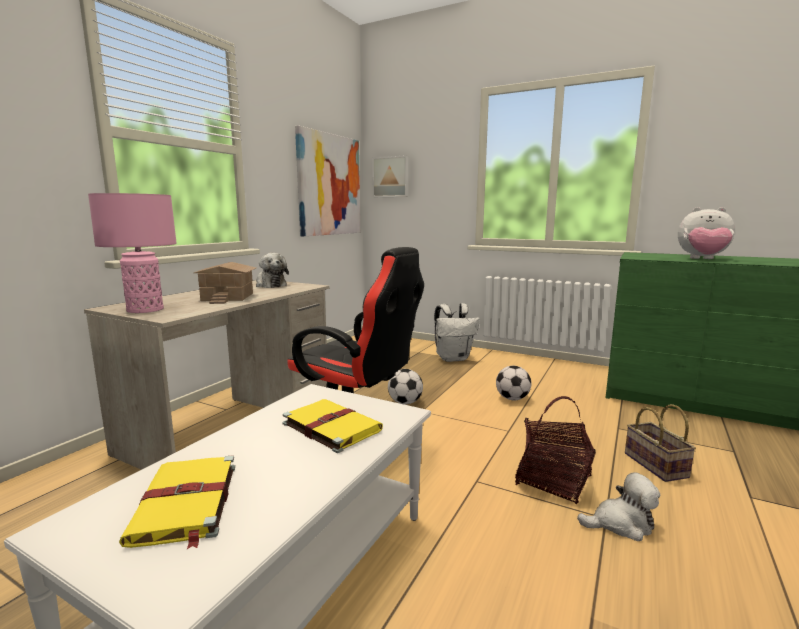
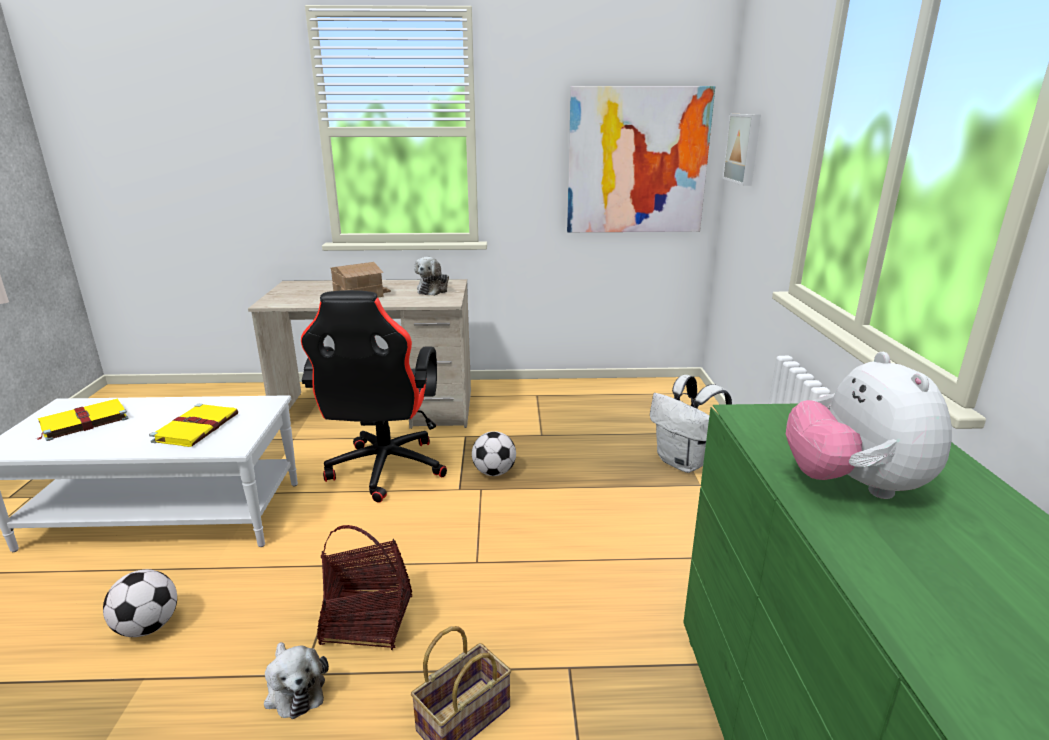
camera: 60 degrees right, 10 degrees up
(145, 309) = (290, 292): pink table lamp -> none
(512, 399) = (584, 545): football -> football (148, 627)

